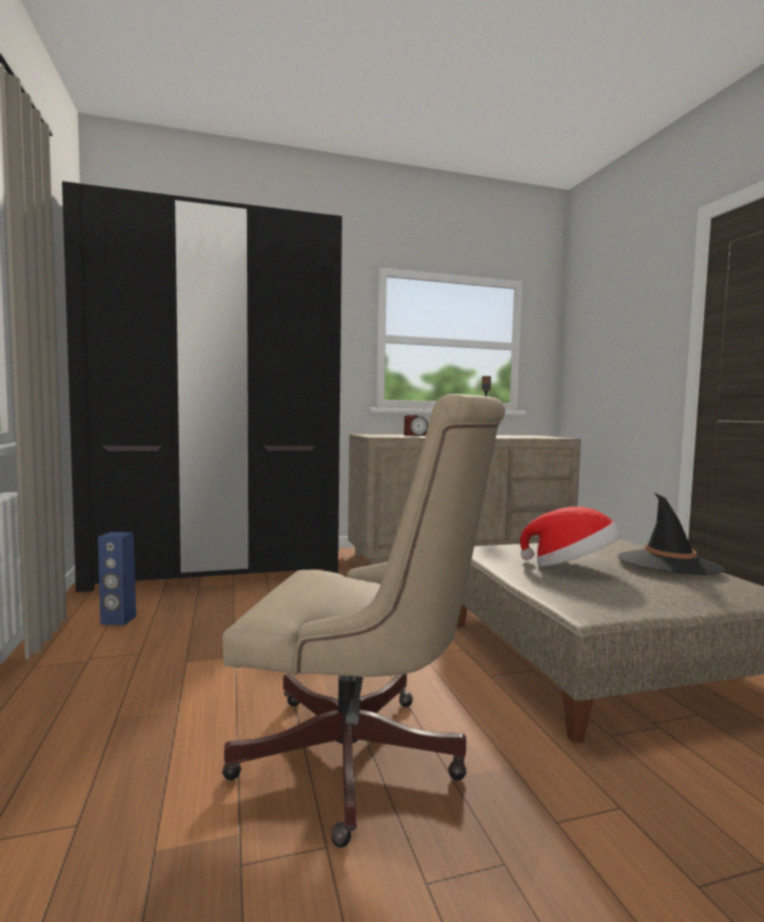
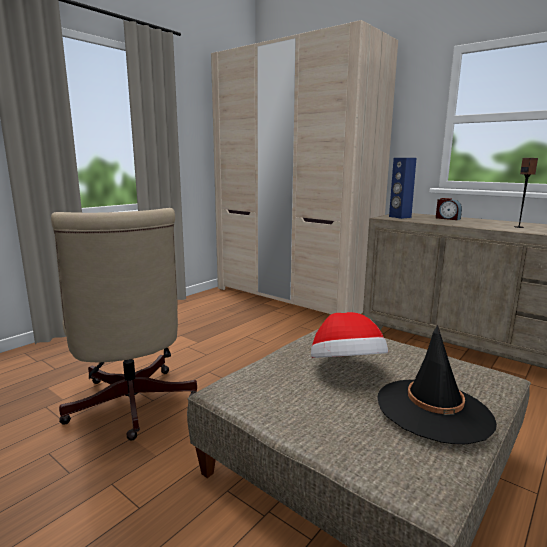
camera: 55 degrees right, 10 degrees up
(118, 620) = (202, 307): blue speaker -> blue speaker (399, 217)
(216, 569) = (293, 296): black wardrobe -> beige wardrobe

